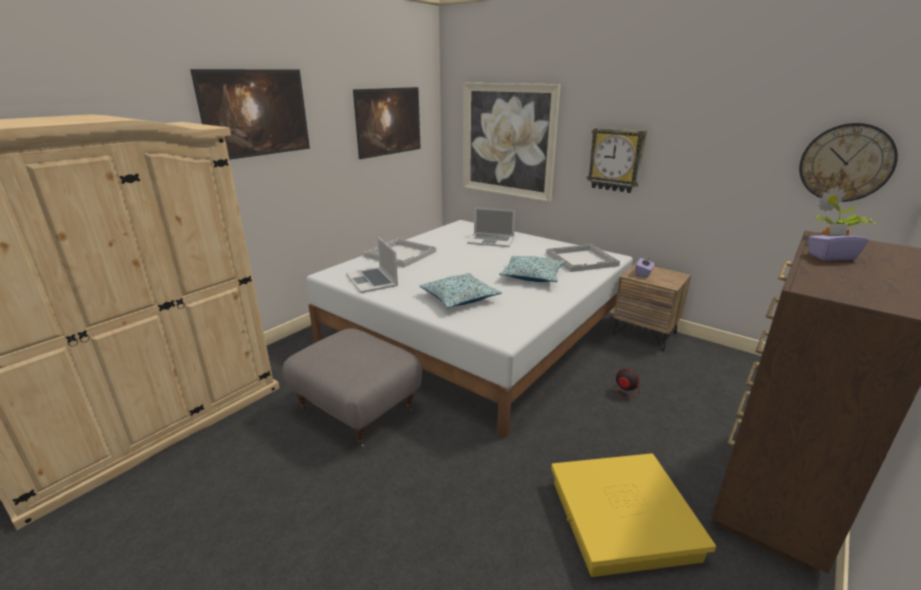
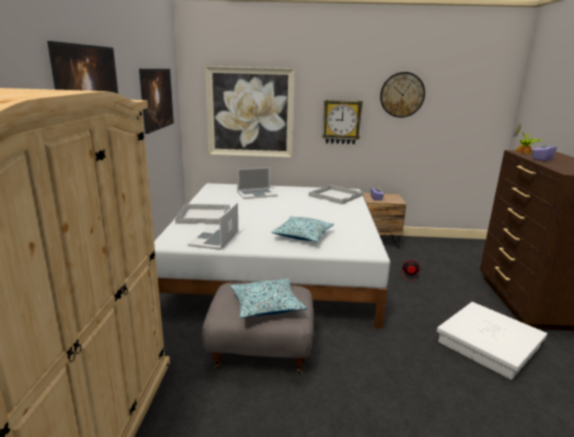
camera: 35 degrees left, 5 degrees down
(372, 280) = (214, 238): laptop -> laptop turned 75 degrees clockwise
(532, 276) = (324, 211): pillow -> pillow (266, 305)
(622, 520) = (489, 344): yellow storage box -> white storage box
(846, 163) = (476, 114): wall clock -> wall clock (402, 95)

